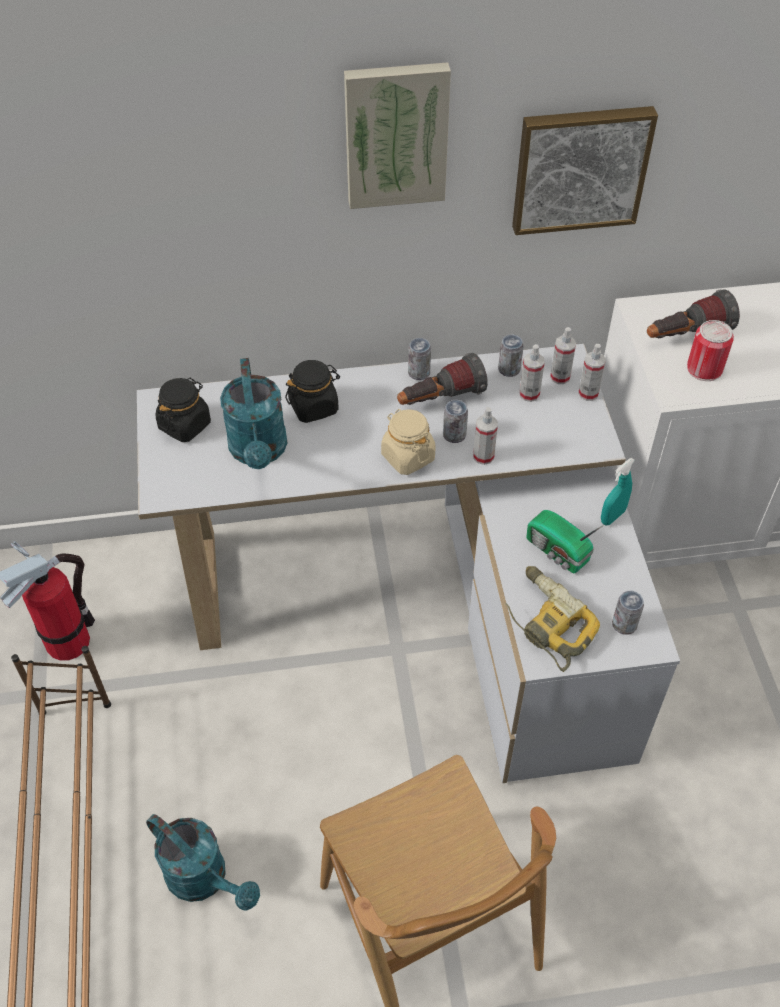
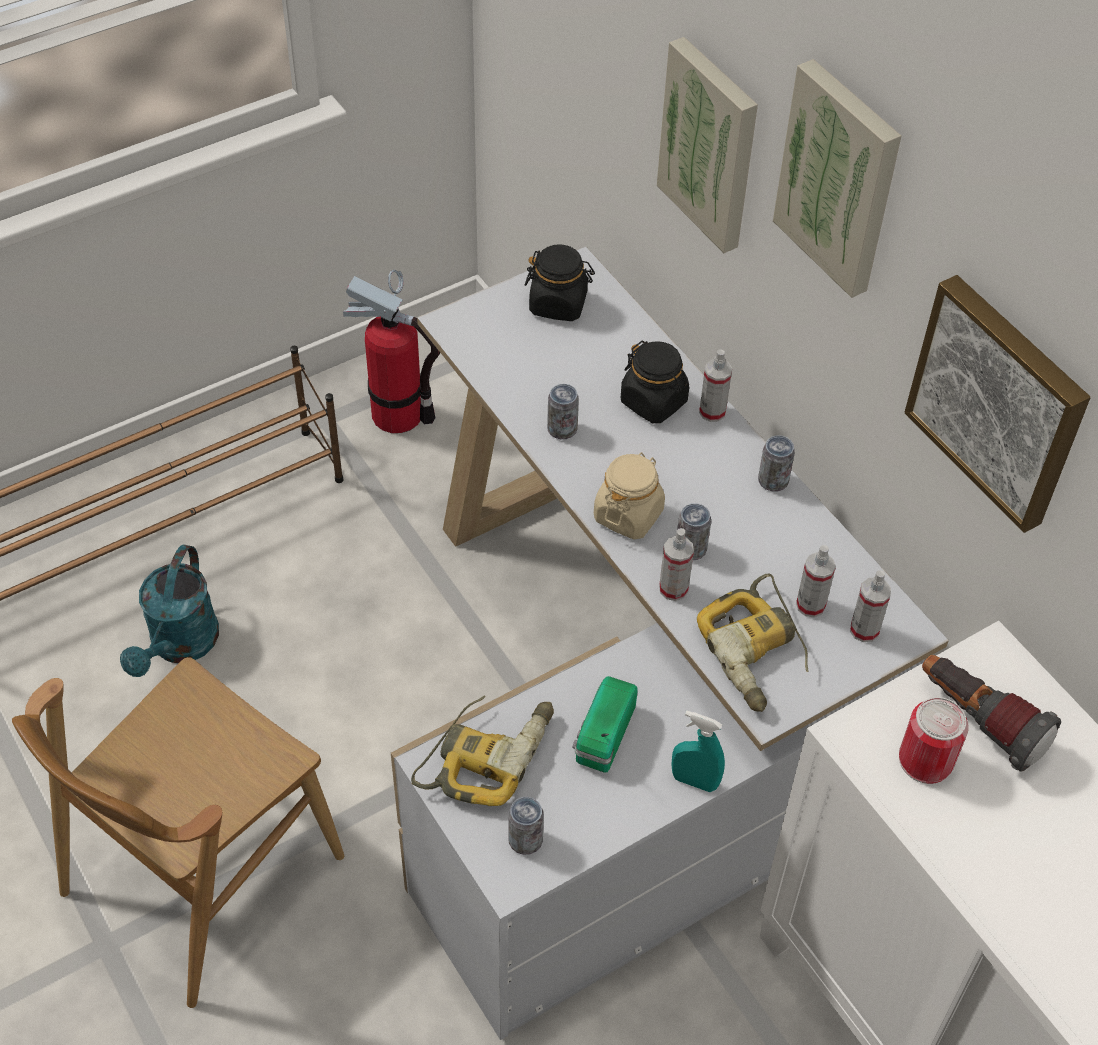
camera: 65 degrees right, 0 degrees up
(250, 211) = (711, 144): none -> picture
(259, 452) = (557, 379): turquoise watering can -> none
(440, 399) = (741, 516): flashlight -> none
(509, 370) = (840, 571): can -> can (562, 429)
(554, 433) = (757, 652): none -> power drill
(588, 393) = (854, 670): spray bottle -> spray bottle (712, 412)

